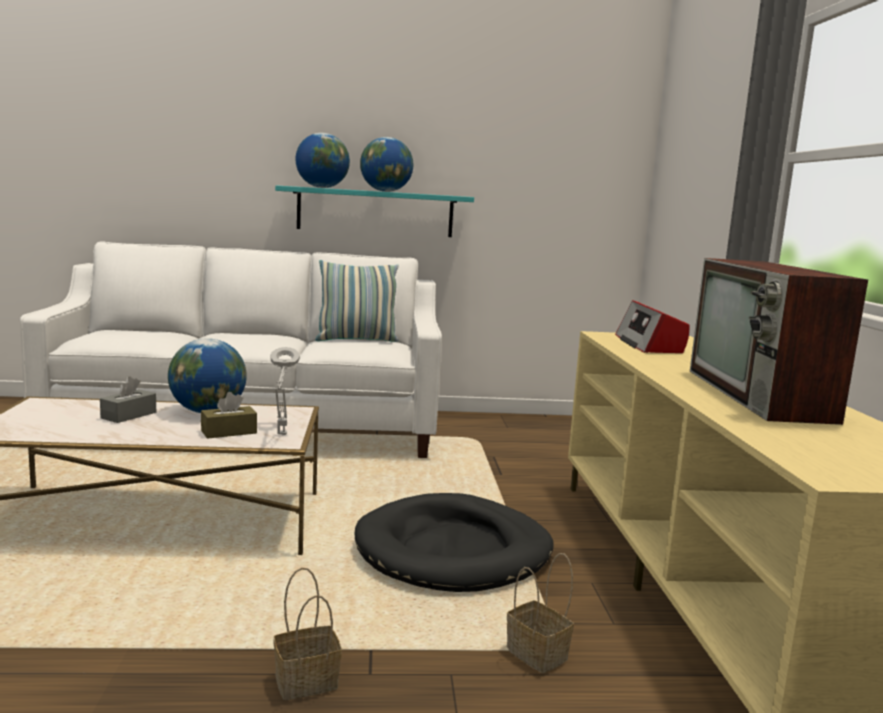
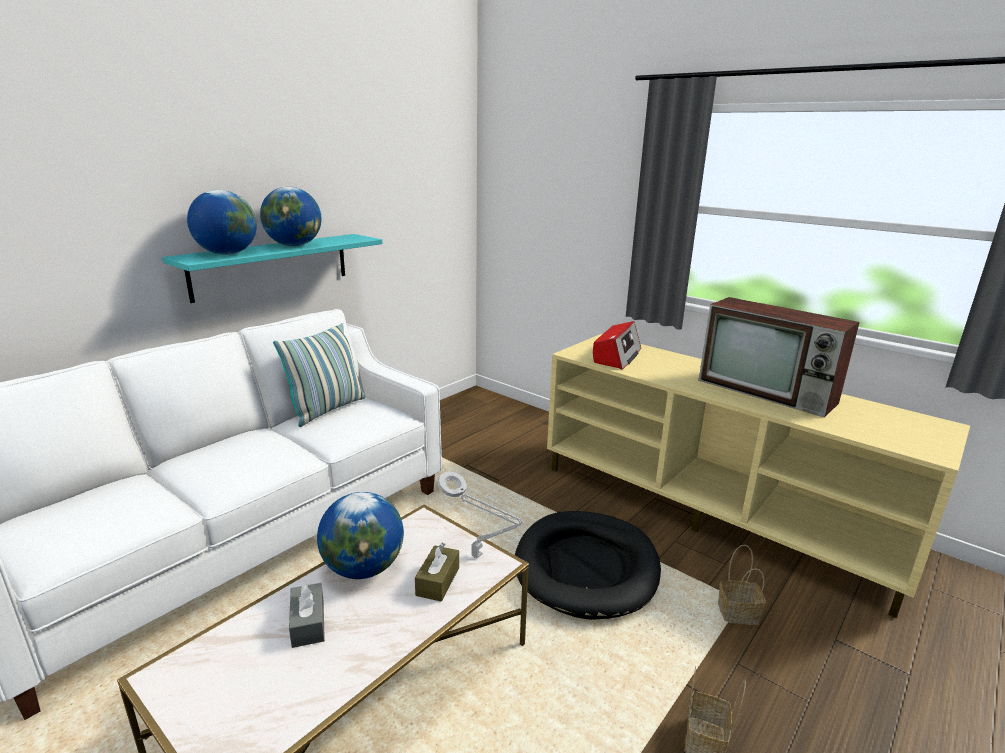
camera: 45 degrees left, 10 degrees up
(649, 344) = (616, 356): radio -> radio turned 105 degrees counterclockwise

